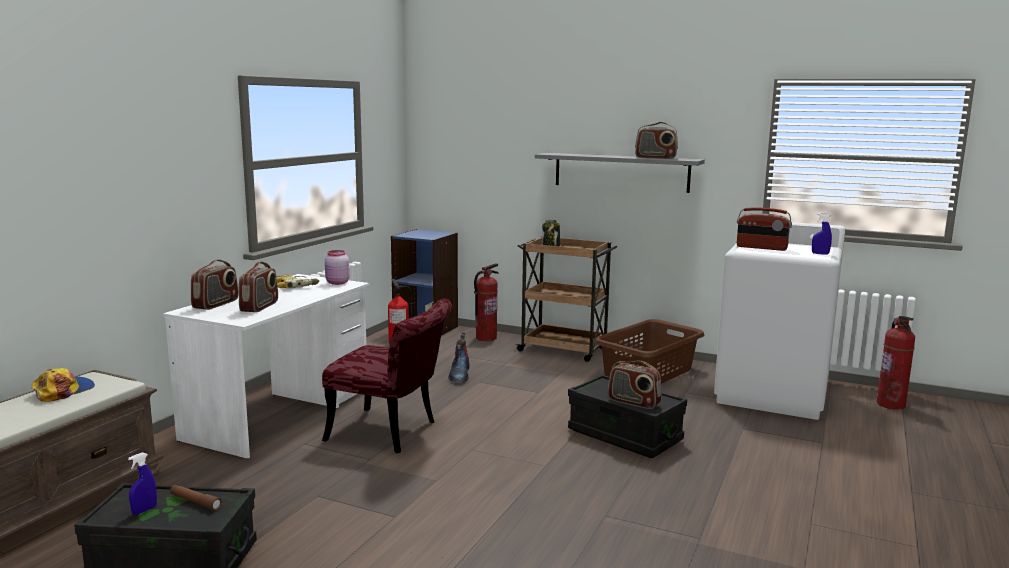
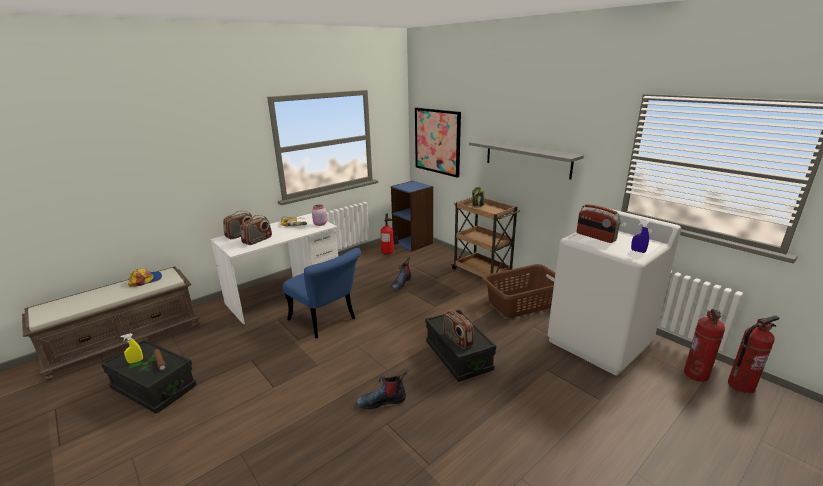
camera: 25 degrees right, 10 degrees up
(144, 510) = (136, 361): blue spray bottle -> yellow spray bottle
(392, 433) = (326, 321): red chair -> blue chair
(463, 162) = (437, 141): none -> picture
(486, 338) = (442, 255): fire extinguisher -> fire extinguisher (741, 386)
(575, 496) = (382, 401): none -> boot
(655, 158) = (545, 152): radio -> none

